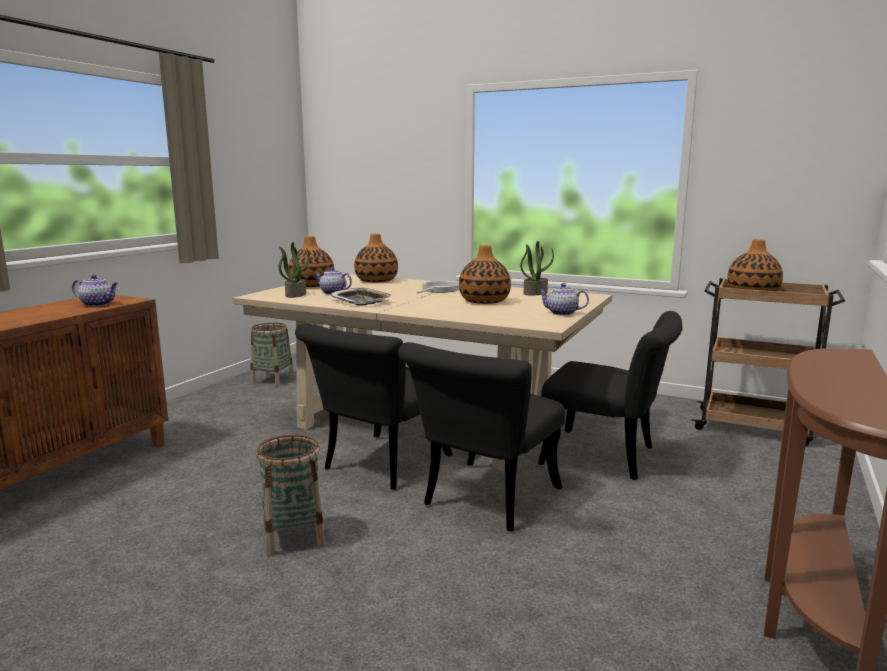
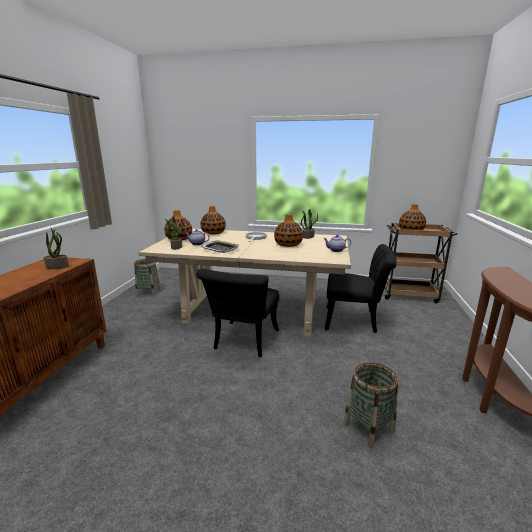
camera: 15 degrees left, 5 degrees up
(98, 304) = (58, 266): teapot -> potted plant
(293, 537) = (221, 398): basket -> basket (368, 428)
(484, 501) = (311, 356): black chair -> none

